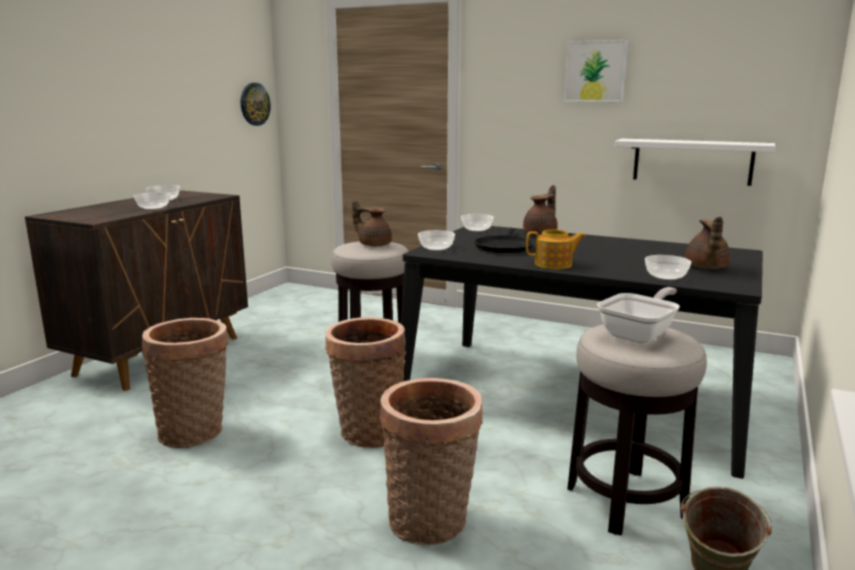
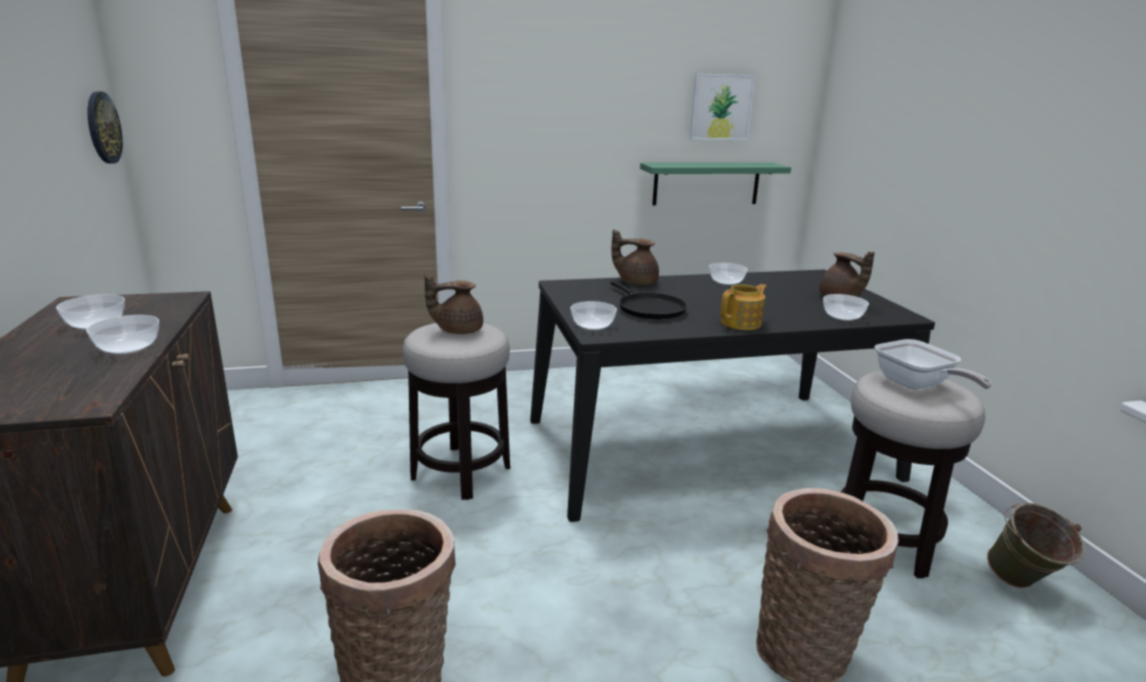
camera: 40 degrees left, 5 degrees up
(367, 432) = (599, 574): basket -> none
(477, 229) = (566, 287): bowl -> bowl (726, 281)
(541, 233) = (636, 282): brown teapot -> brown teapot turned 75 degrees counterclockwise
(595, 71) = (612, 89): picture -> picture (721, 107)
(640, 334) = (917, 386): frying pan -> frying pan turned 150 degrees clockwise
(692, 161) = (706, 183): white shelf -> green shelf

